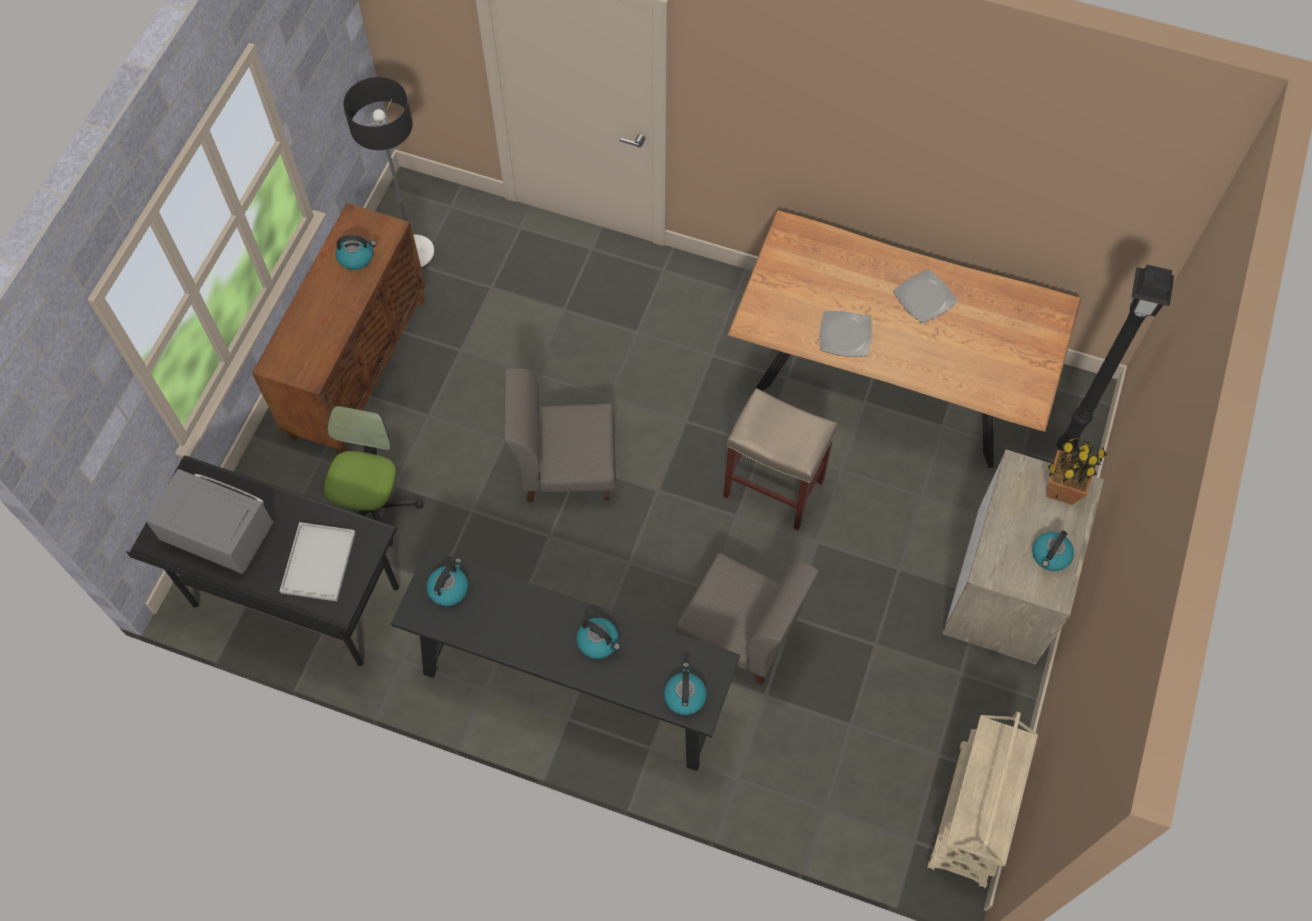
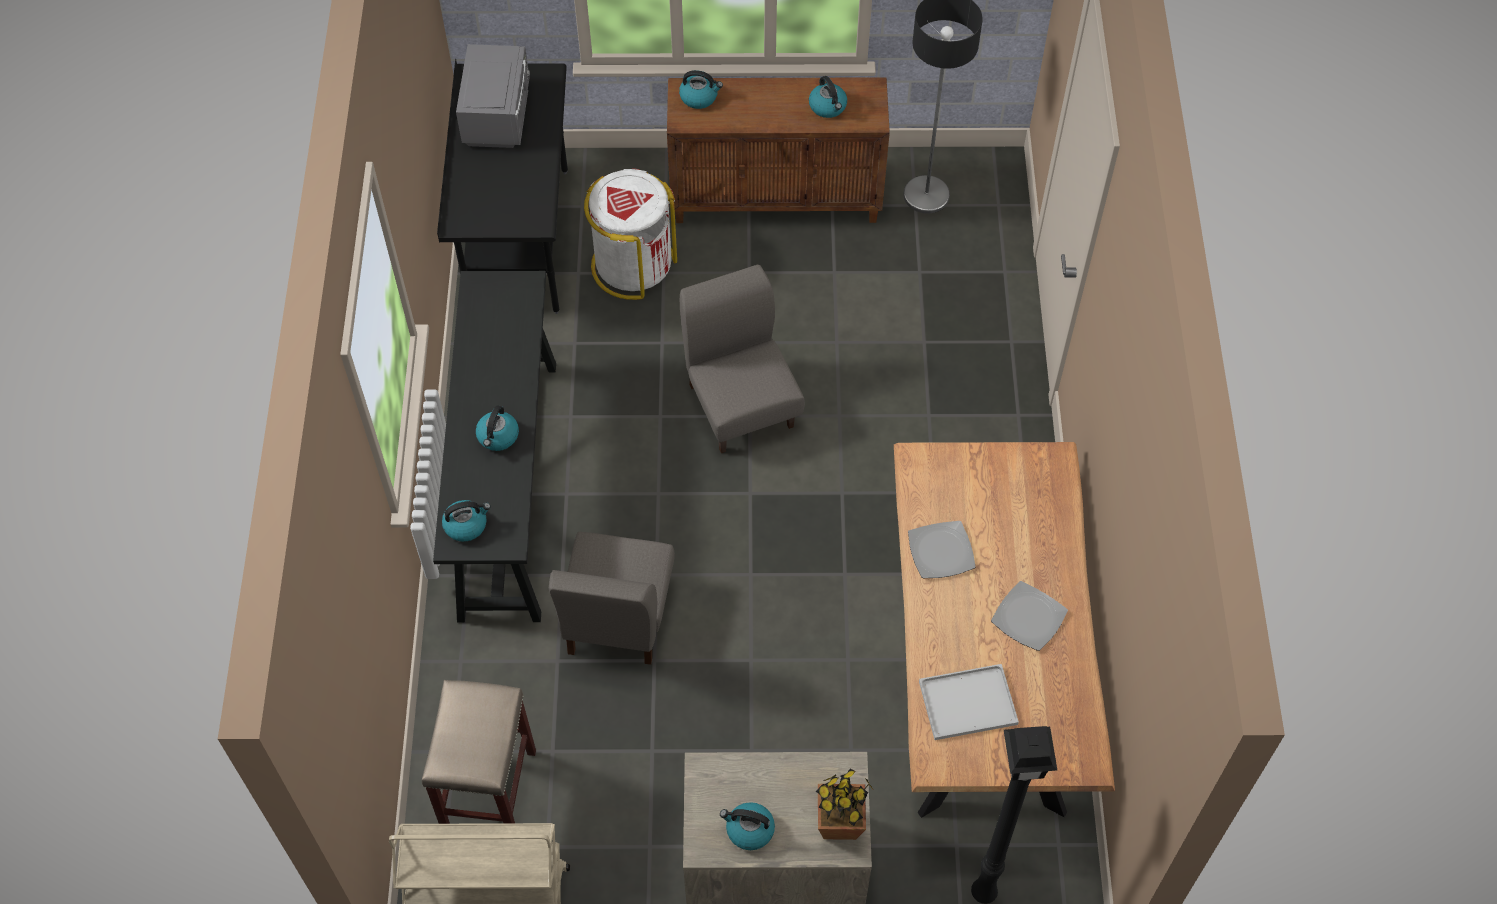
camera: 70 degrees right, 5 degrees down
(319, 564) = (495, 195): white tray -> white tray (966, 704)
(374, 508) = (632, 265): office chair -> white trash can
(448, 588) = (510, 301): kettle -> kettle (699, 97)
(772, 488) = (797, 597): beige stool -> beige stool (489, 790)

